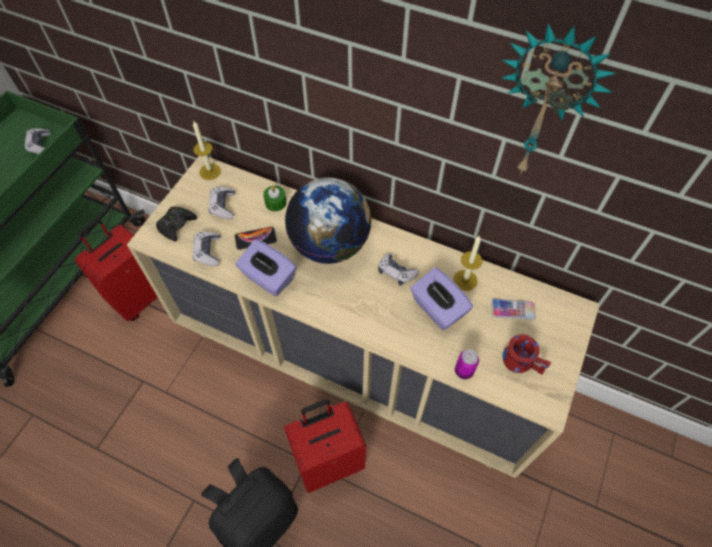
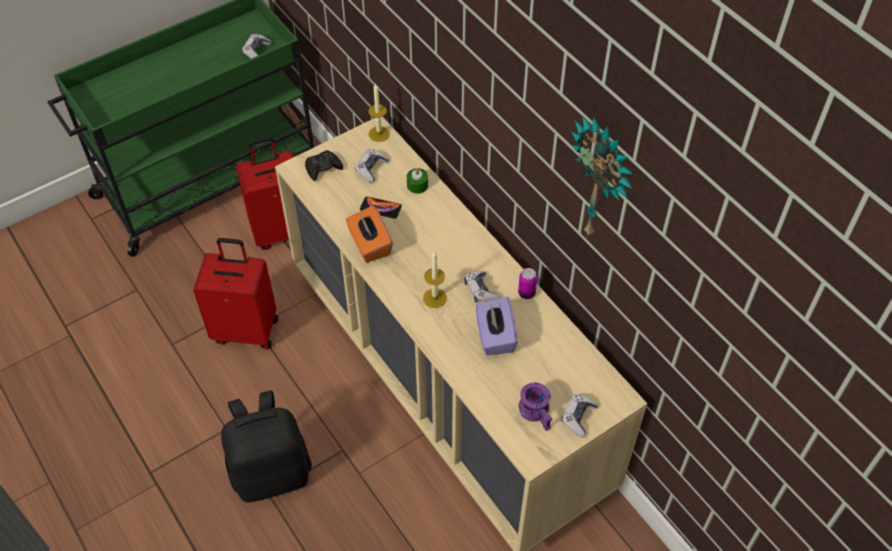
camera: 30 degrees right, 5 degrees down
(208, 252) = (335, 201): game controller -> game controller (578, 417)
(268, 278) = (370, 245): purple tissue box -> orange tissue box
(329, 461) = (362, 460): red suitcase -> red suitcase (246, 329)
(330, 245) = (440, 242): globe -> none
(463, 371) = (480, 394): can -> can (526, 293)
(465, 280) = (537, 325): candle -> candle (434, 298)
(512, 310) = (561, 369): phone -> none
(522, 360) = (538, 412): red mug -> purple mug

